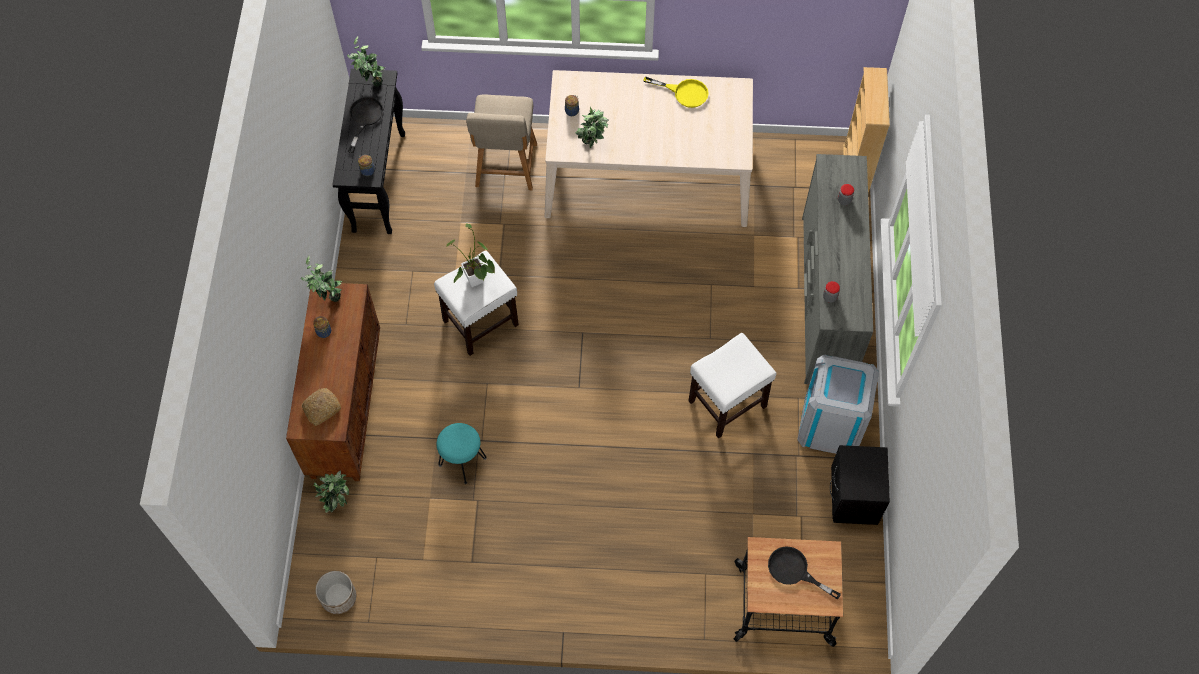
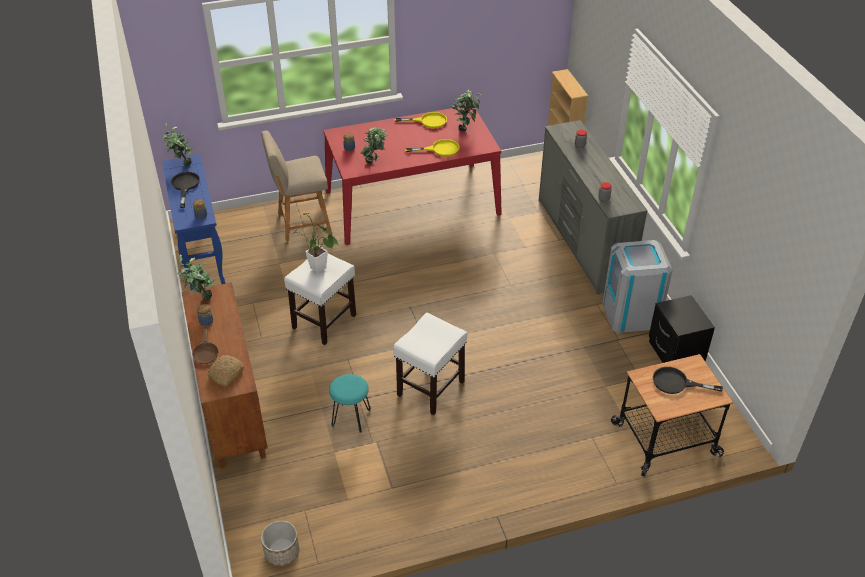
camera: 20 degrees left, 20 degrees down
(310, 375) = (206, 354): none -> brown frying pan
(338, 503) = (252, 479): potted plant -> potted plant (465, 128)
(378, 181) = (201, 254): black console table -> blue console table
(506, 168) = (301, 223): beige chair -> beige chair turned 90 degrees clockwise
(647, 174) = (412, 202): beige dining table -> red dining table
(678, 145) = (440, 149): none -> yellow frying pan
(726, 404) = (546, 322): white stool -> white stool (430, 389)

